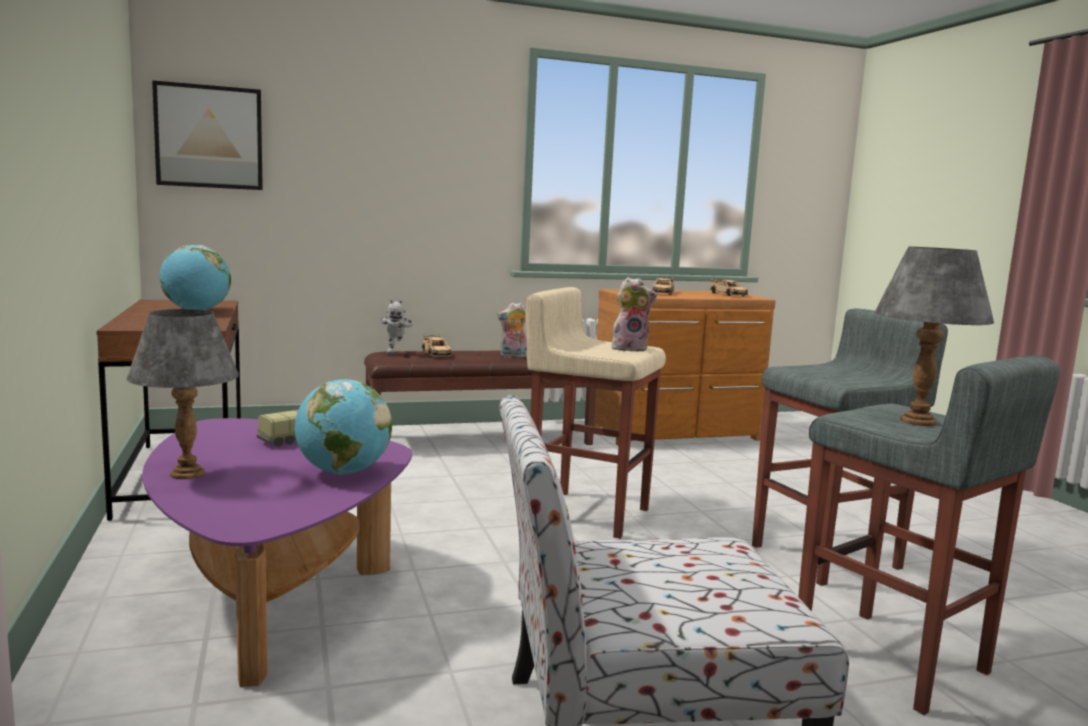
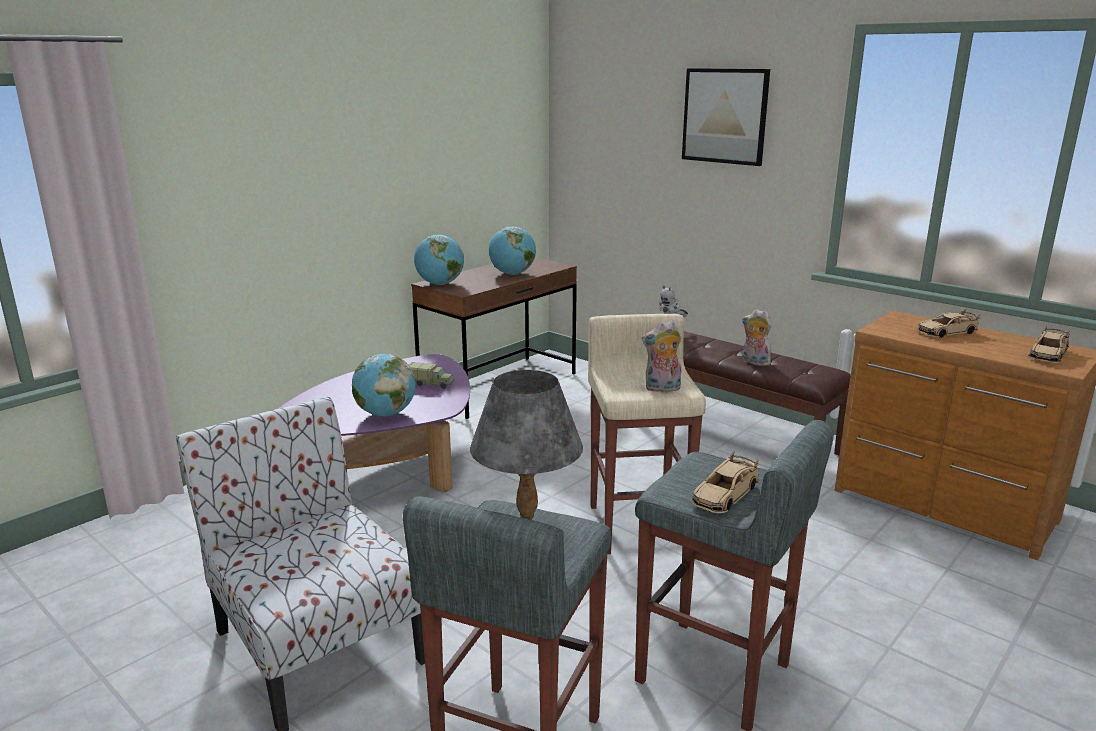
camera: 60 degrees right, 10 degrees up
(143, 326) = (440, 284): none -> globe
(187, 473) = (341, 386): grey table lamp -> none
(209, 137) = (587, 133): picture -> picture (724, 116)
(436, 353) = (699, 341): beige toy car -> beige toy car (725, 494)
(630, 349) = (662, 389): plush toy -> plush toy turned 120 degrees clockwise

